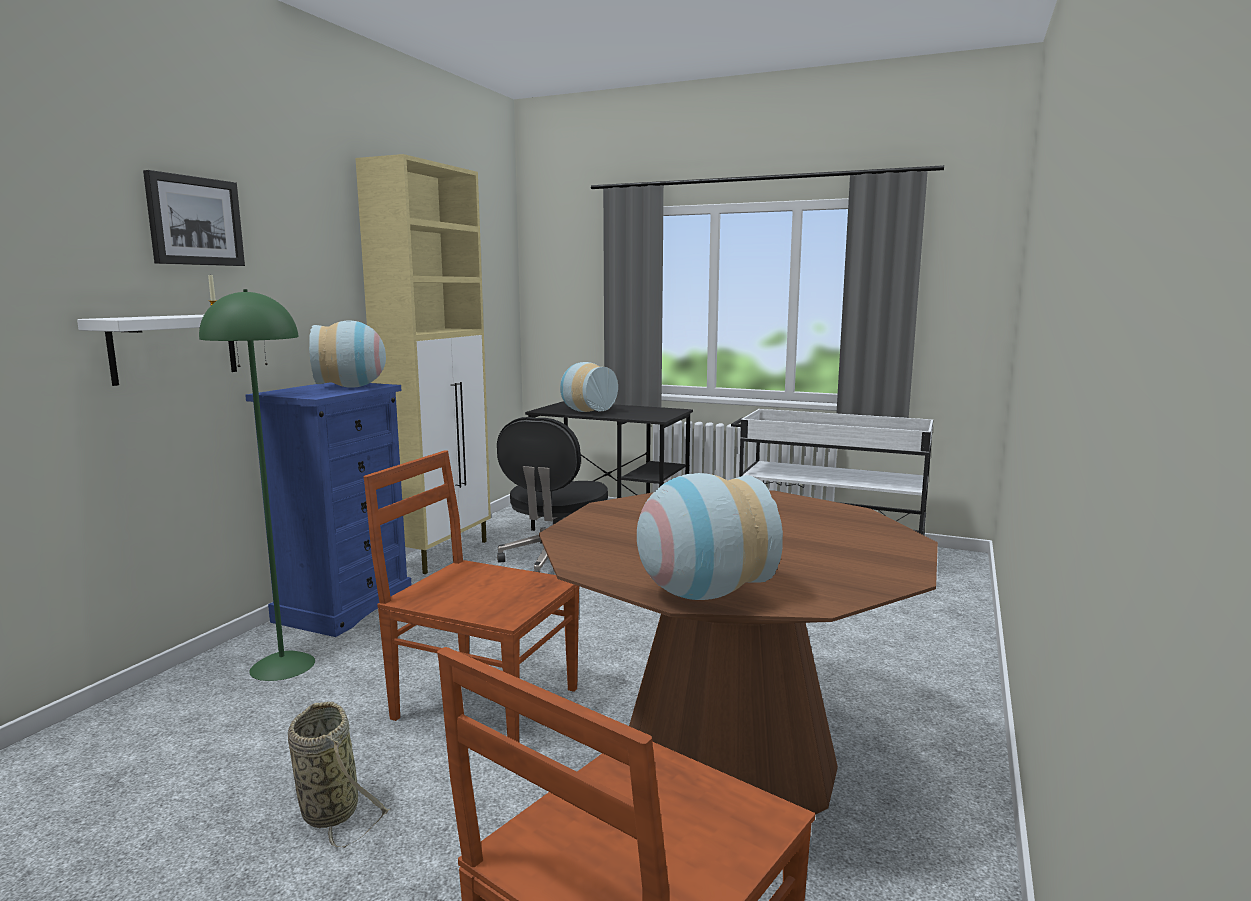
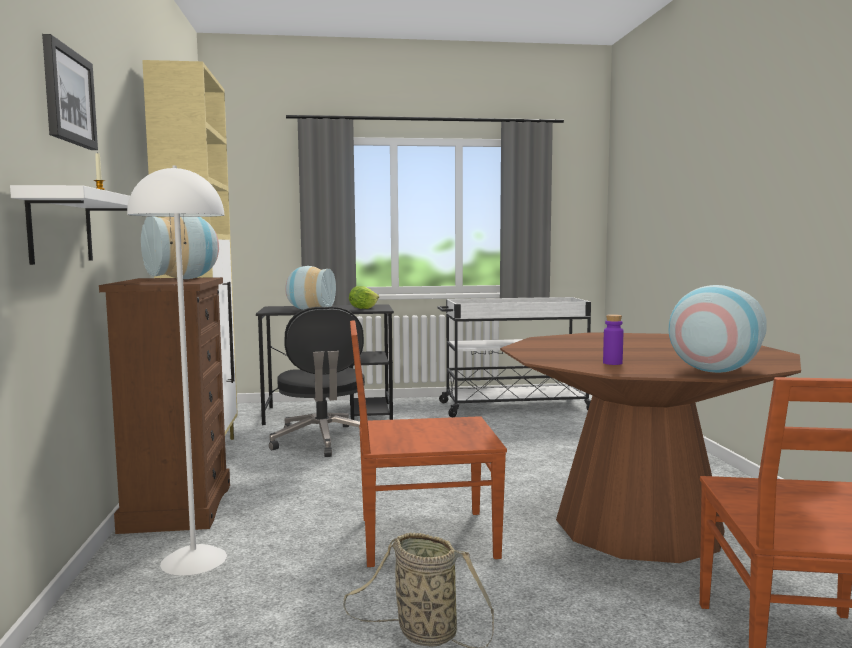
camera: 30 degrees left, 5 degrees down
(282, 665) = (193, 560): green floor lamp -> white floor lamp
(344, 607) = (177, 507): blue dresser -> brown dresser
(626, 553) = (612, 363): none -> purple bottle
(643, 414) = (363, 308): none -> lettuce

